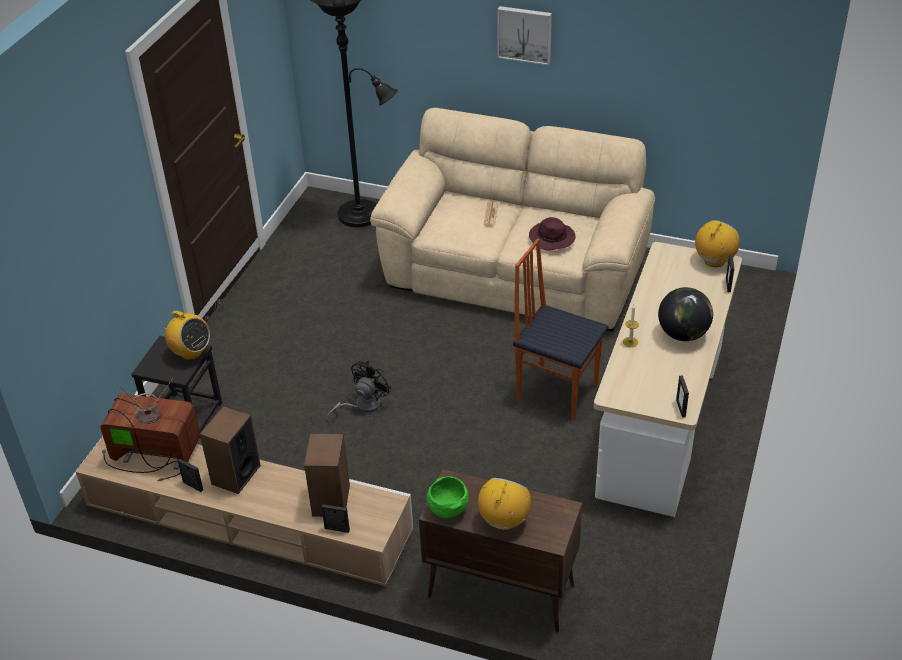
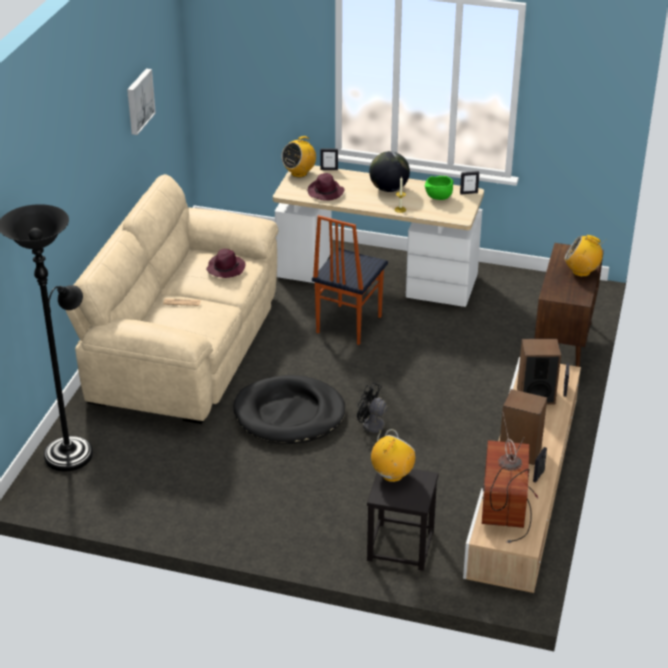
camera: 95 degrees left, 5 degrees down
(396, 344) = (289, 414): none -> black dog bed
(447, 509) = (577, 295): green bowl -> green bowl (438, 198)
(525, 34) = (86, 157): picture -> picture (138, 101)
(667, 281) = (326, 192): none -> purple hat
(714, 261) = (299, 173): radio -> radio turned 75 degrees counterclockwise

